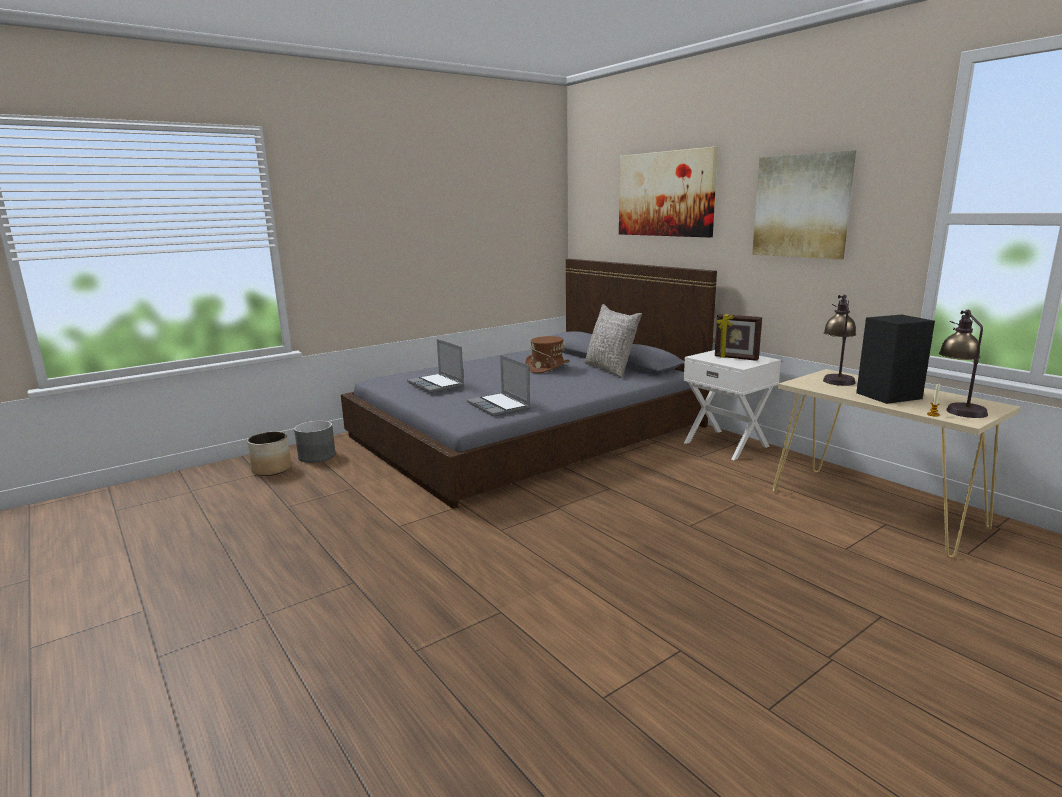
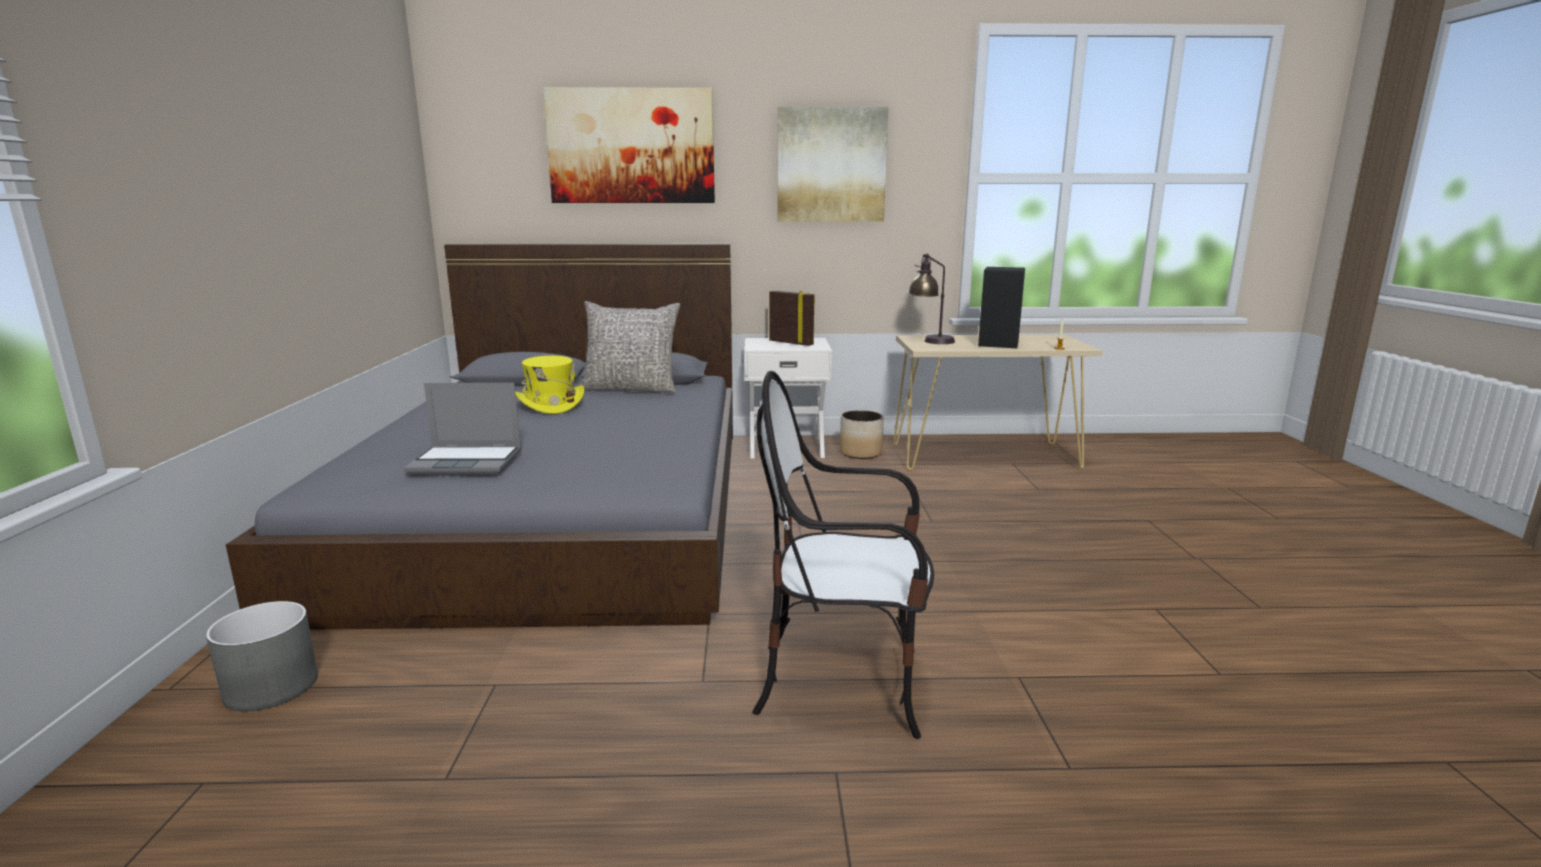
camera: 55 degrees left, 0 degrees up
(272, 469) = (217, 758): planter -> planter (860, 453)
(433, 560) = (842, 684): none -> chair
(499, 406) = (644, 458): laptop -> none
(547, 367) = (550, 404): brown hat -> yellow hat
(736, 358) = (791, 343): picture frame -> picture frame turned 120 degrees counterclockwise
(958, 408) = (1051, 342): table lamp -> none

